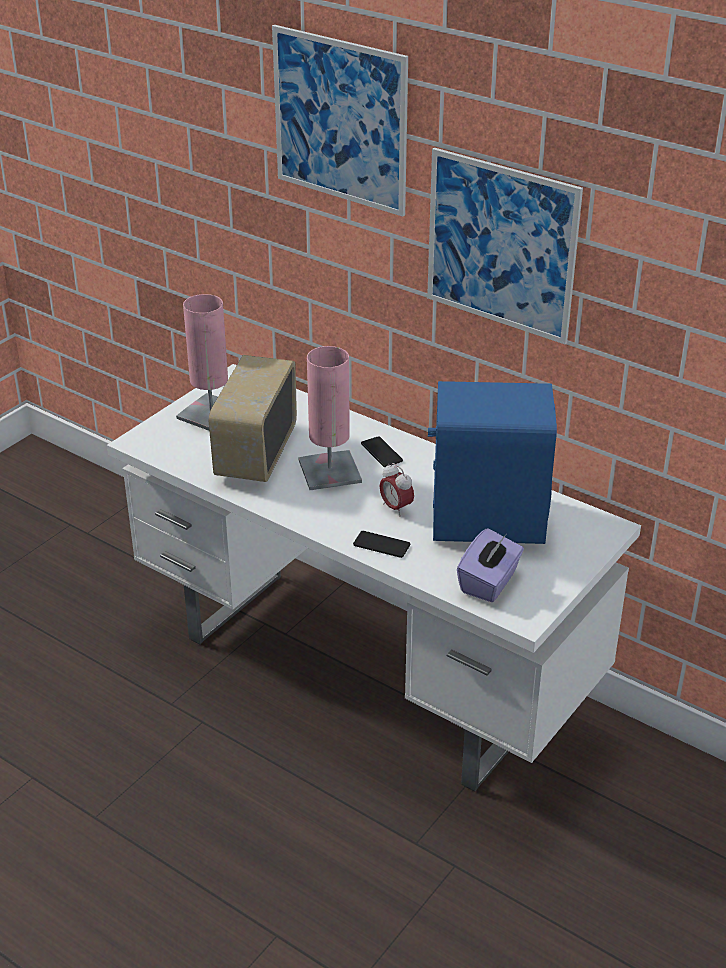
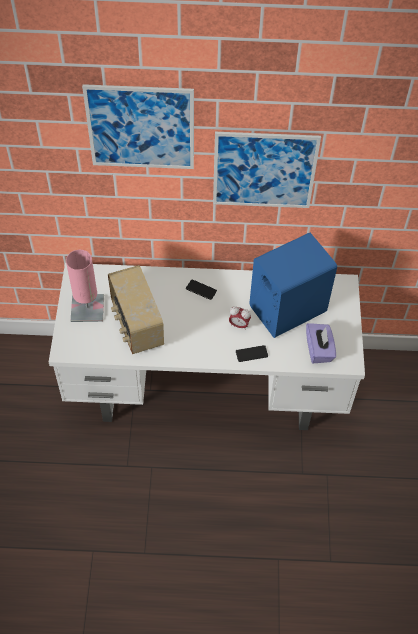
camera: 35 degrees left, 20 degrees up
(329, 471) = (186, 317): pink table lamp -> none

